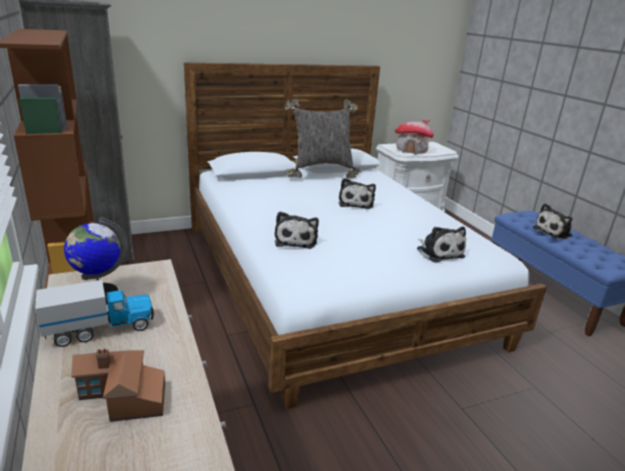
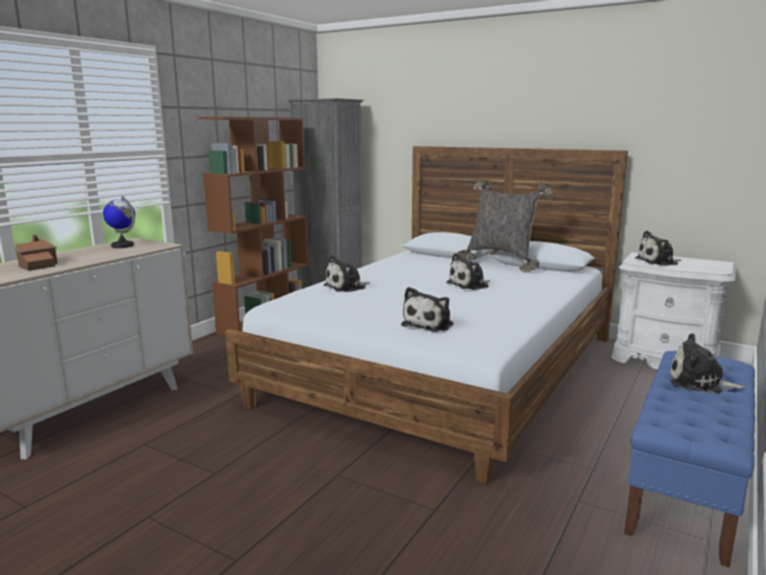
camera: 55 degrees right, 10 degrees down
(101, 329) = (91, 252): toy truck -> none
(412, 150) = (658, 262): toy house -> plush toy

